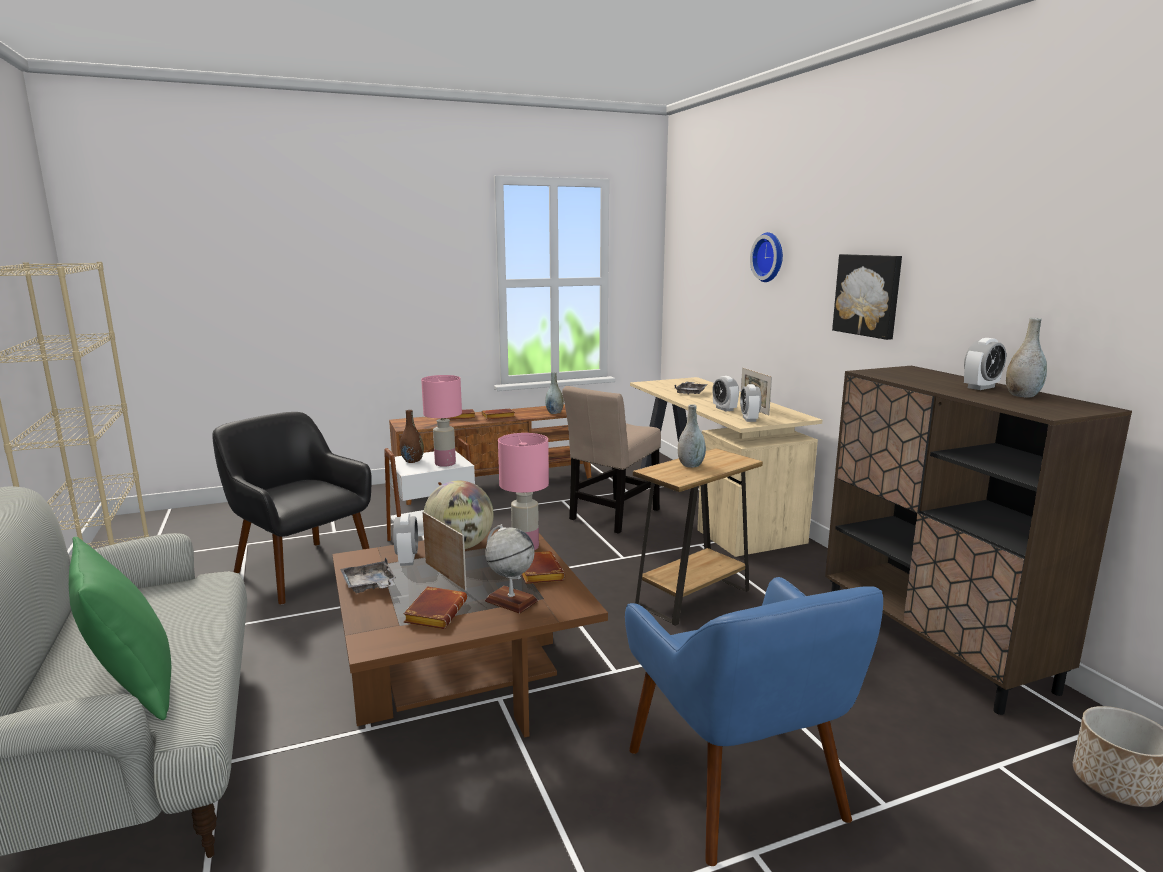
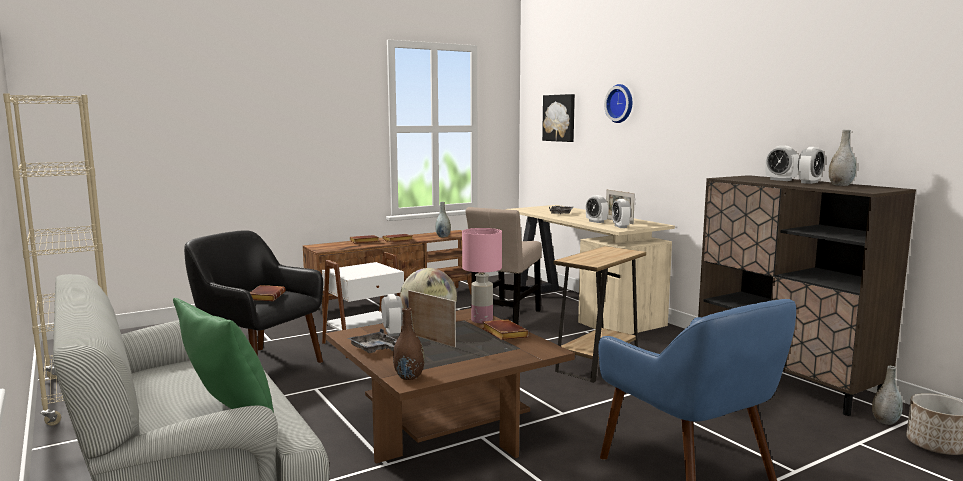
camera: 10 degrees left, 5 degrees down
(412, 461) = (348, 270): brown vase -> brown vase (409, 377)
(435, 612) = (441, 361): brown book -> brown book (266, 297)
(445, 464) = (378, 271): pink table lamp -> none
(511, 601) = (496, 351): globe -> none
(690, 465) = (595, 255): grey vase -> grey vase (885, 421)
(868, 295) = (708, 126): picture -> picture (560, 118)
(945, 379) = (780, 180): none -> alarm clock

